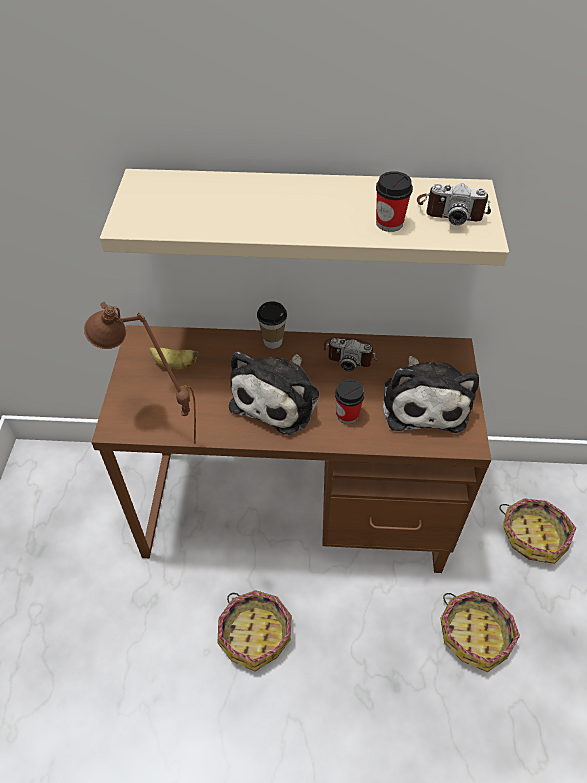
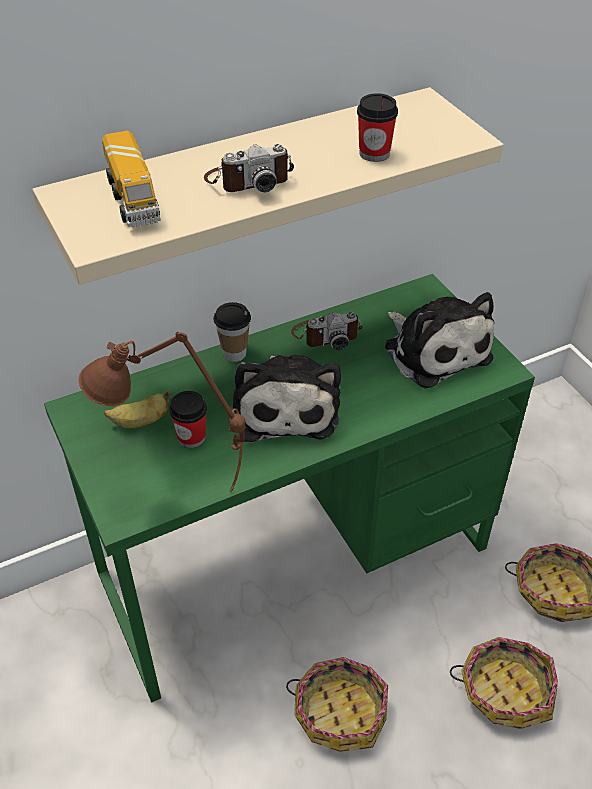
camera: 30 degrees left, 5 degrees down
(180, 201) = (134, 200): none -> toy truck
(294, 510) = (295, 560): brown desk -> green desk
(347, 415) = (370, 393): cup -> cup (191, 437)
(452, 210) = (420, 124): camera -> camera (249, 179)
(533, 535) = (544, 470): basket -> basket (505, 690)

